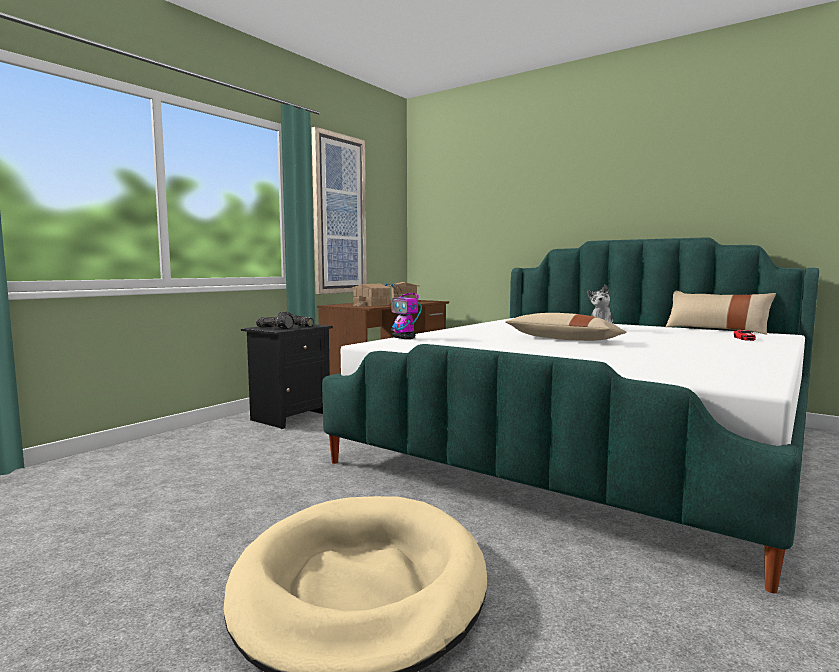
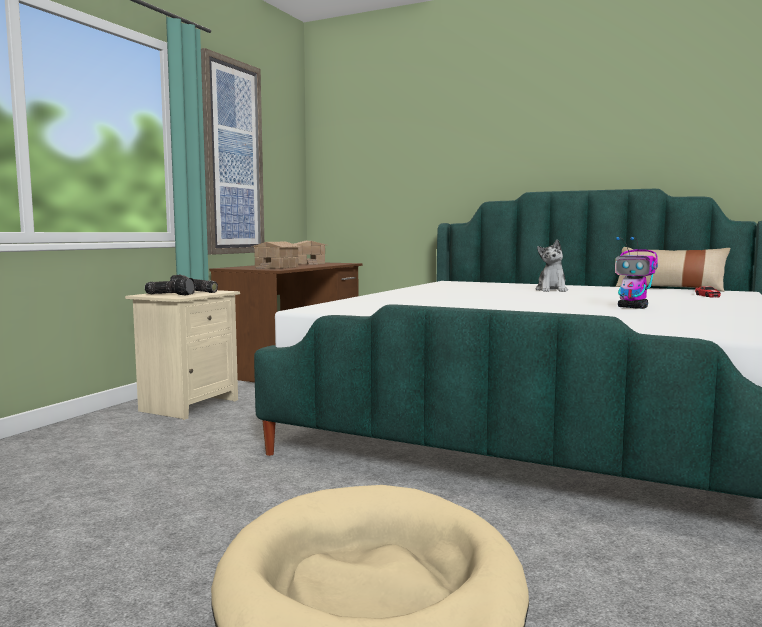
camera: 10 degrees left, 0 degrees up
(289, 417) = (187, 405): black nightstand -> beige nightstand
(404, 338) = (343, 302): toy robot -> toy robot (633, 307)
(563, 339) = (525, 300): beige pillow -> none

